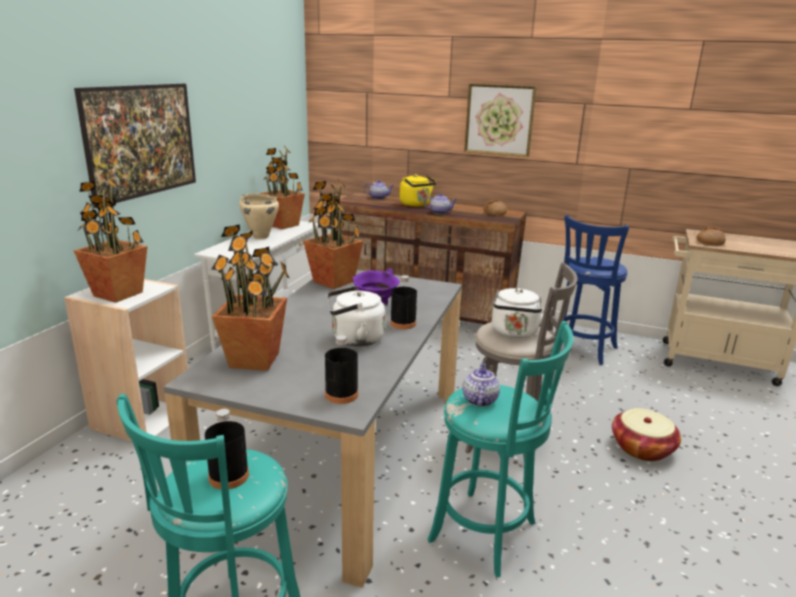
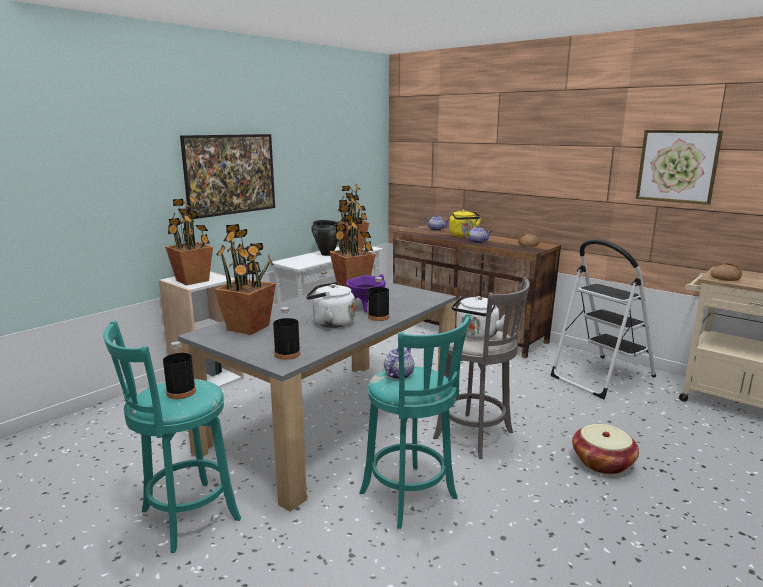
camera: 20 degrees right, 5 degrees down
(261, 236) = (327, 254): beige cooking pot -> black cooking pot
(499, 120) = (538, 162): picture -> picture (677, 166)
(582, 350) = (600, 377): blue stool -> step ladder

